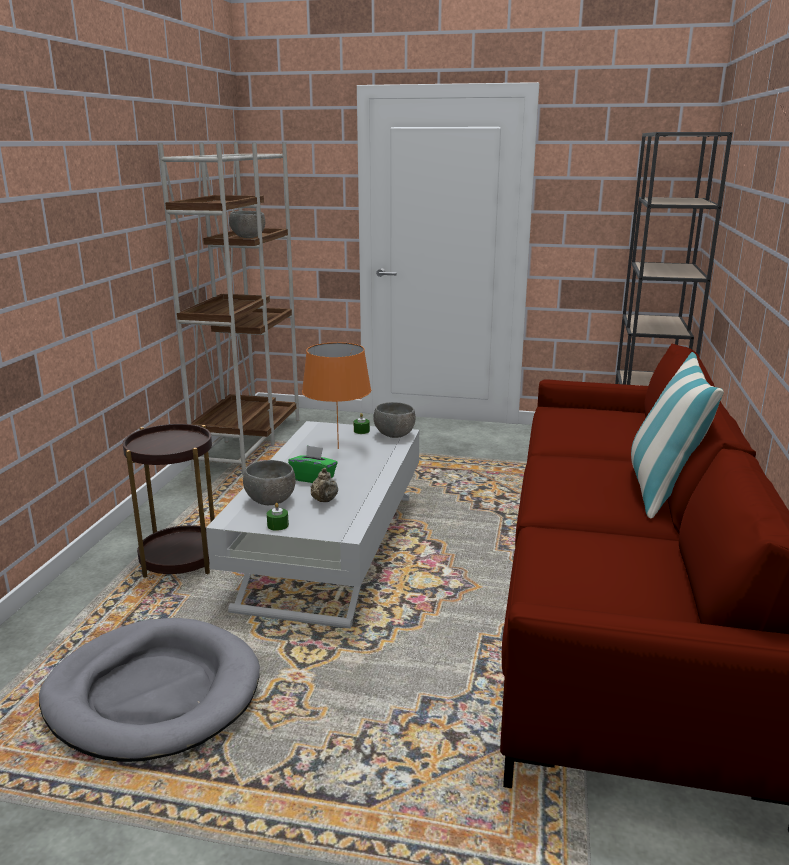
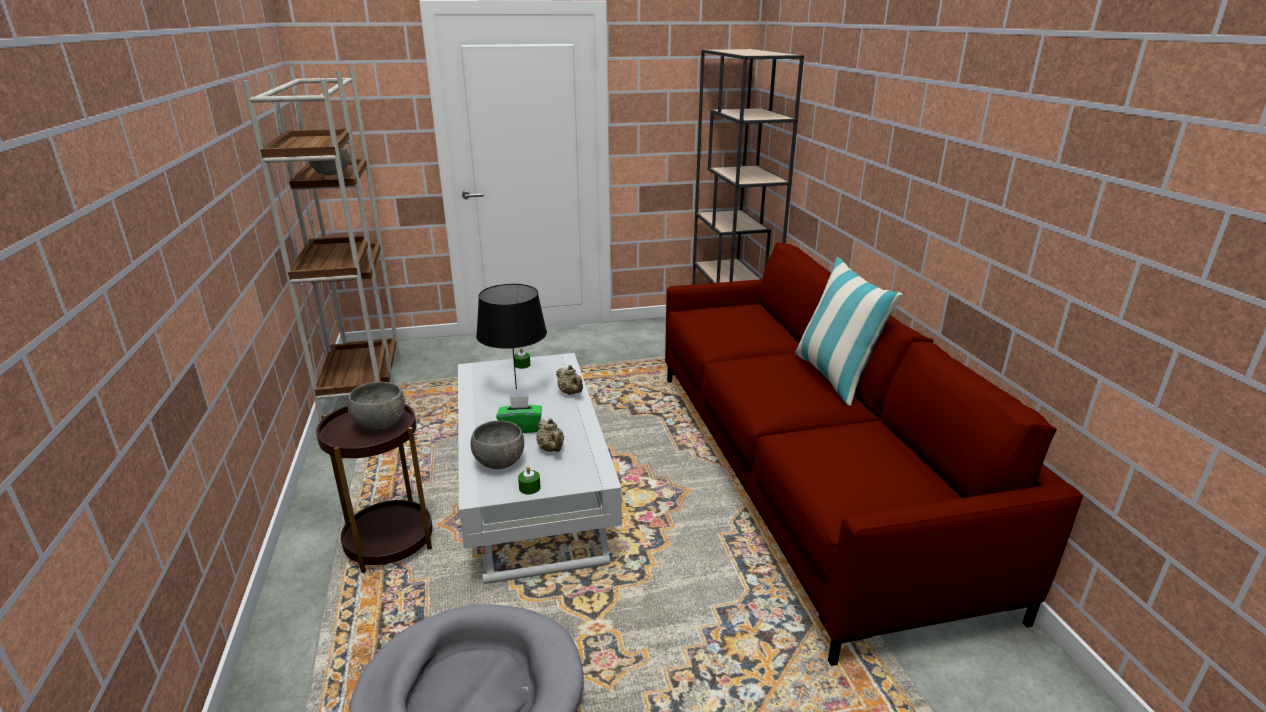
camera: 25 degrees left, 5 degrees up
(338, 448) = (516, 389): orange table lamp -> black table lamp
(384, 460) = (571, 393): none -> beige teapot
(394, 435) = (557, 363): grey bowl -> grey bowl (380, 425)

